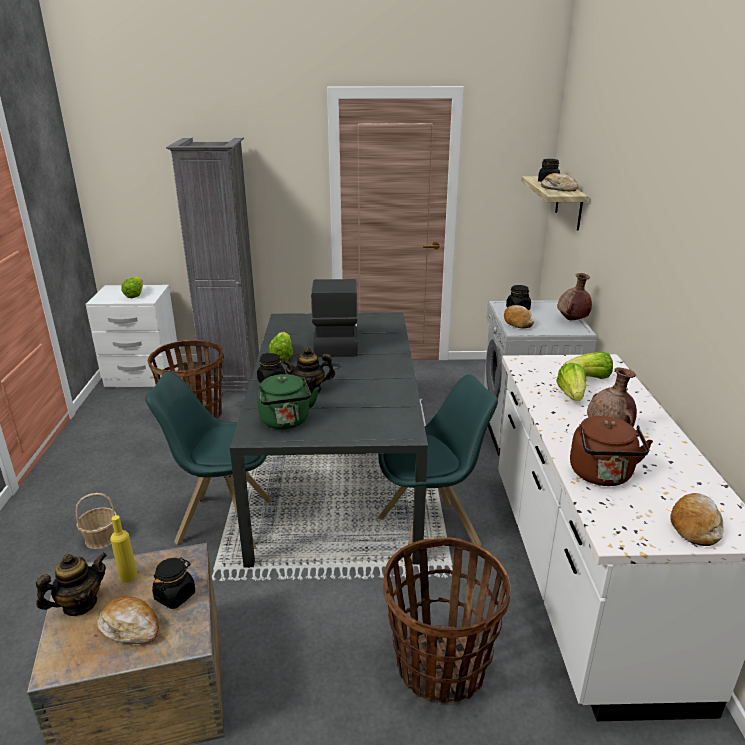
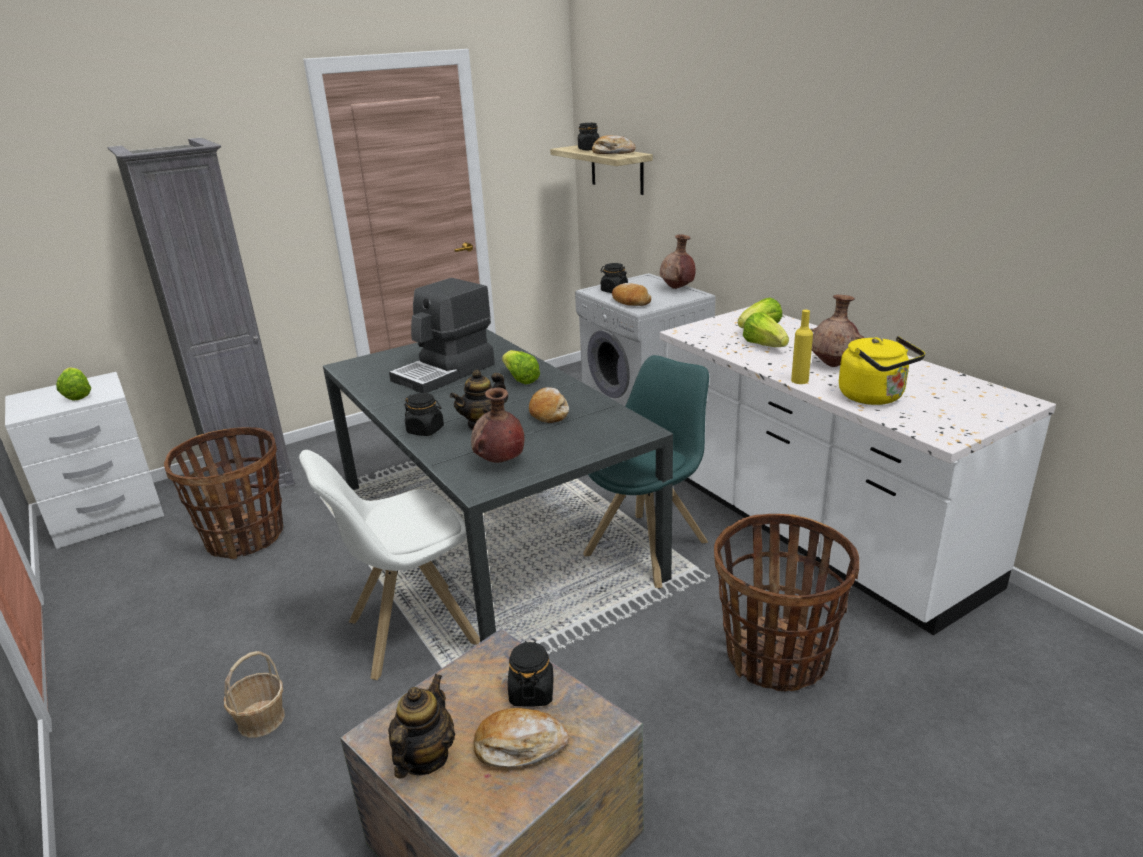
camera: 30 degrees left, 0 degrees up
(128, 576) = (449, 701): yellow bottle -> yellow bottle (799, 380)
(224, 521) = (411, 631): turquoise chair -> white chair
(282, 355) = (401, 402): lettuce -> lettuce (520, 379)
(286, 422) = (499, 462): green kettle -> brown vase
(335, 342) = (445, 372): coffee machine -> coffee machine turned 105 degrees counterclockwise
(602, 476) = (874, 397): brown kettle -> yellow kettle
(695, 525) = (982, 408): bread -> bread (549, 412)

